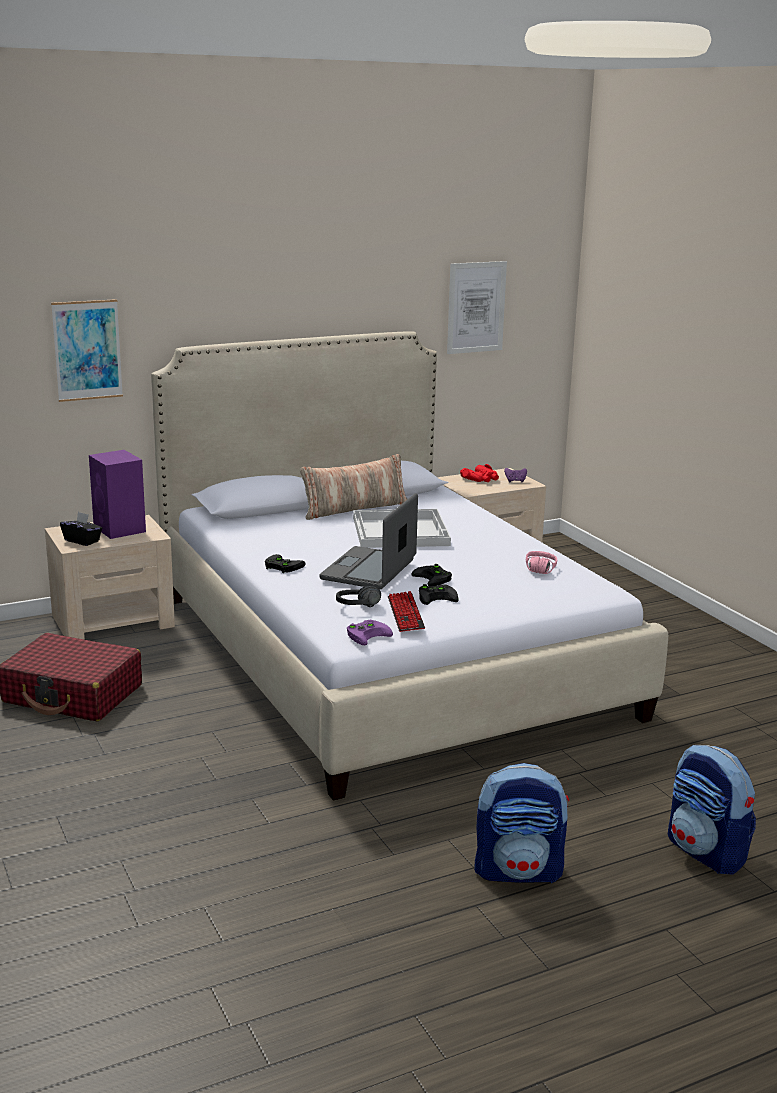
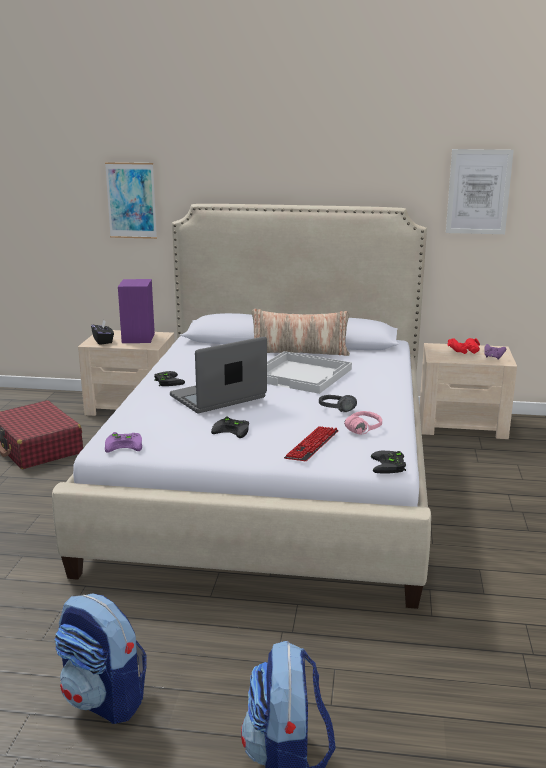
camera: 35 degrees right, 0 degrees up
(360, 608) = (155, 423): black headphones -> black headphones (336, 411)
(405, 613) = (180, 436): keyboard -> keyboard (312, 445)
(434, 578) = (258, 415): black game controller -> black game controller (390, 466)

